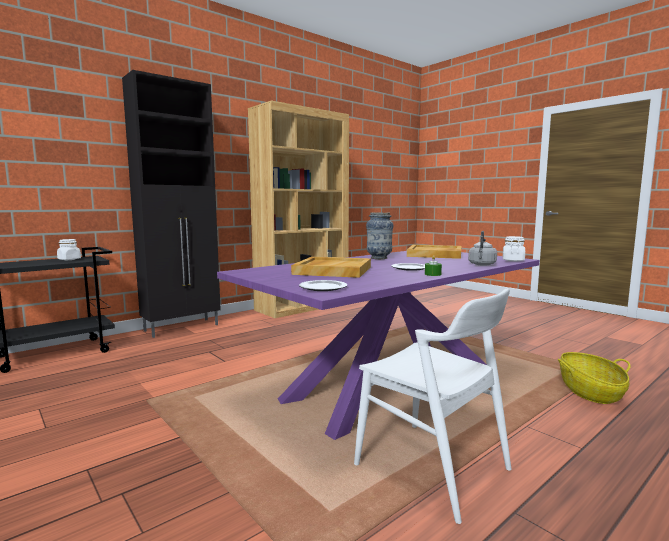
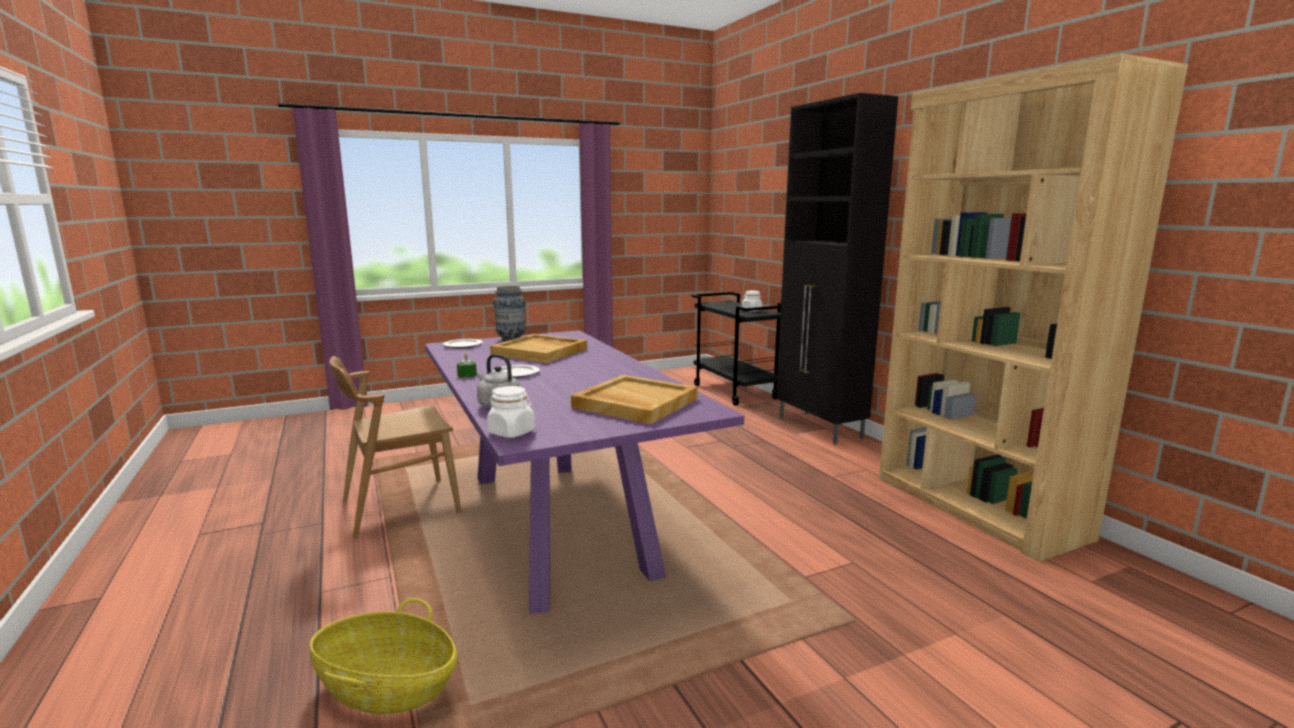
camera: 105 degrees right, 5 degrees up
(379, 258) = (617, 373): vase -> vase (511, 340)
(432, 467) = (400, 507): white chair -> brown chair

